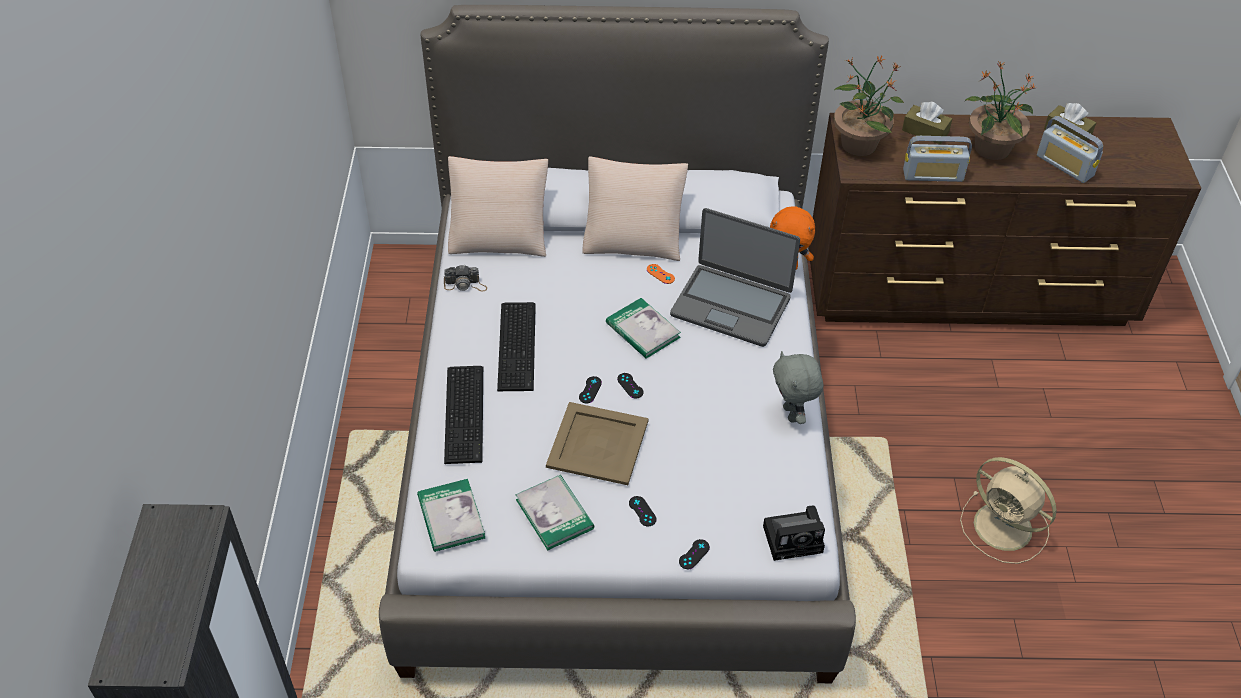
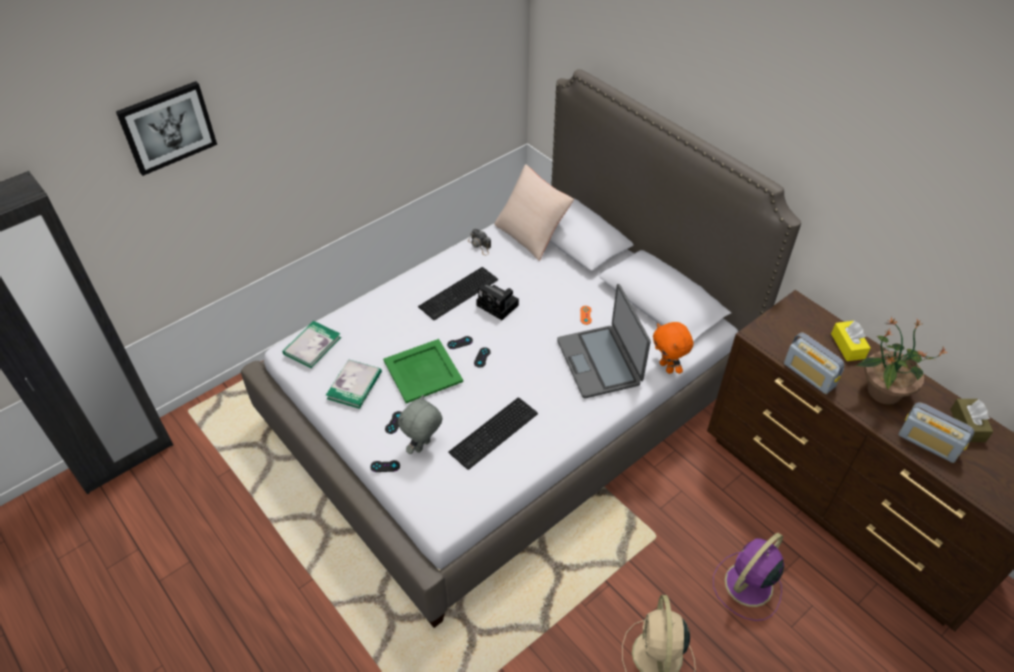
camera: 50 degrees right, 0 degrees up
(194, 341) = (167, 127): none -> picture
(466, 413) = (389, 305): keyboard -> keyboard (496, 433)
(596, 444) = (422, 371): beige tray -> green tray
(633, 238) = (599, 286): beige pillow -> none
(643, 330) = (531, 336): book -> none
(792, 414) = (544, 446): grey plush toy -> grey plush toy (423, 446)
(795, 538) = (445, 509): camera -> camera (499, 306)
(859, 144) = (785, 320): potted plant -> none
(925, 131) = (847, 346): brown tissue box -> yellow tissue box
(989, 415) = (747, 586): none -> purple fan
(1065, 166) = (928, 443): radio -> radio turned 60 degrees counterclockwise

